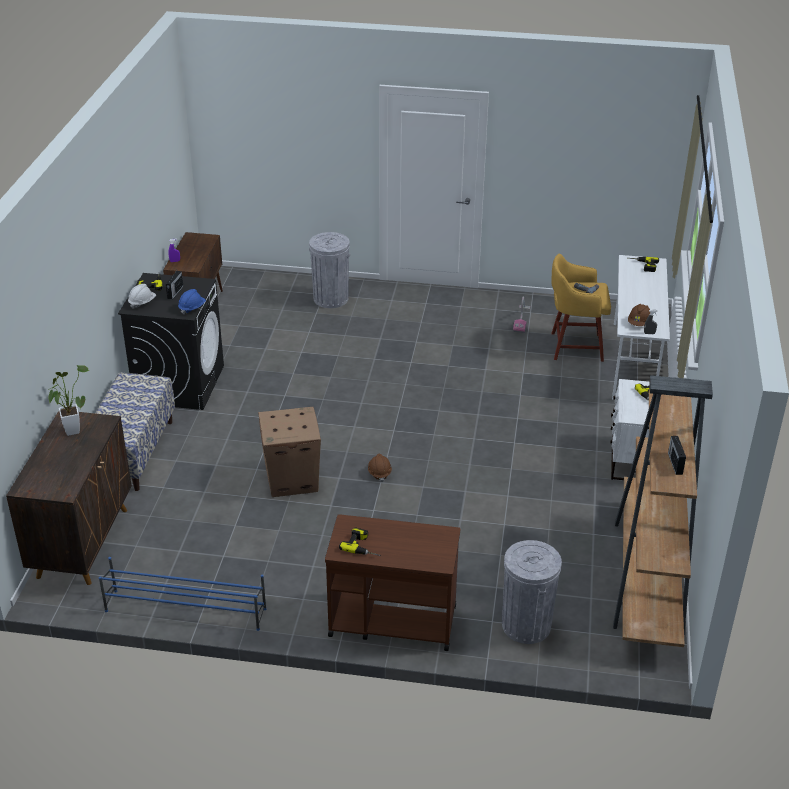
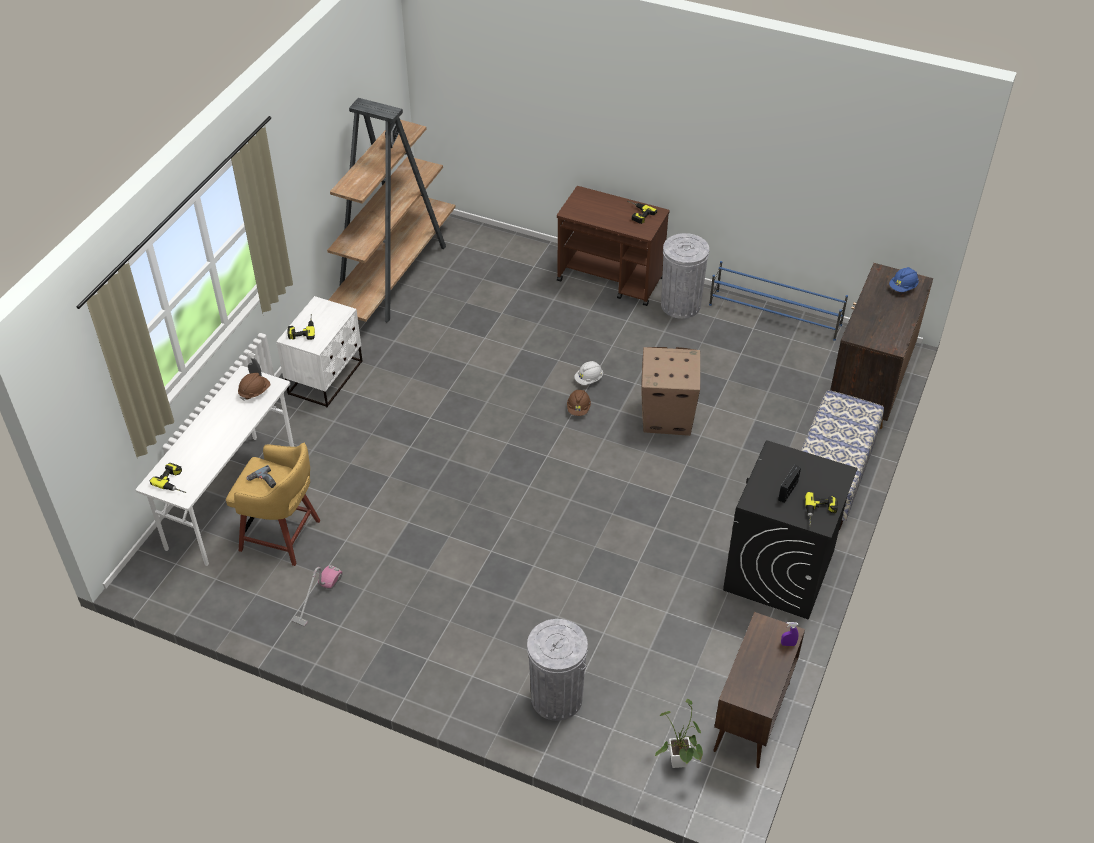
camera: 165 degrees left, 10 degrees up
(72, 428) = (886, 333): potted plant -> potted plant (678, 765)
(142, 303) = (828, 480): white hard hat -> white hard hat (589, 379)
(192, 308) = (767, 459): blue hard hat -> blue hard hat (903, 287)
(526, 625) = (509, 259): grey trash can -> grey trash can (680, 305)

